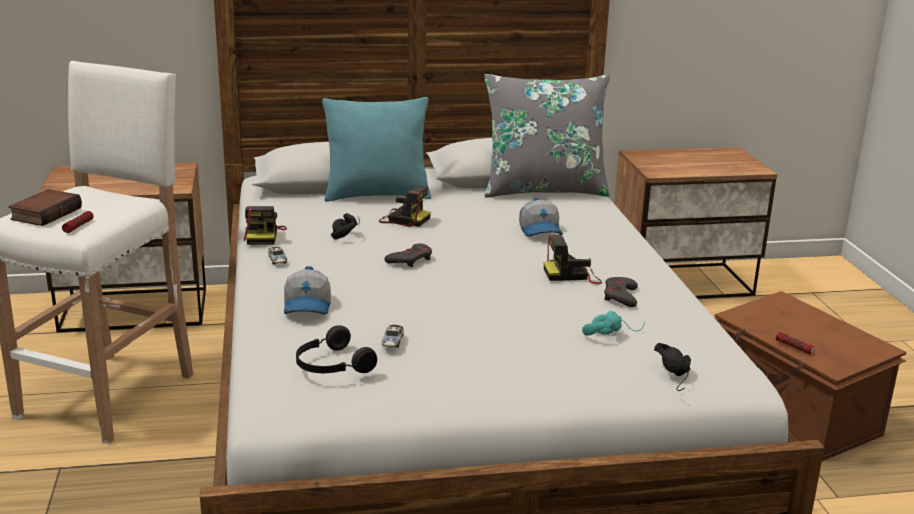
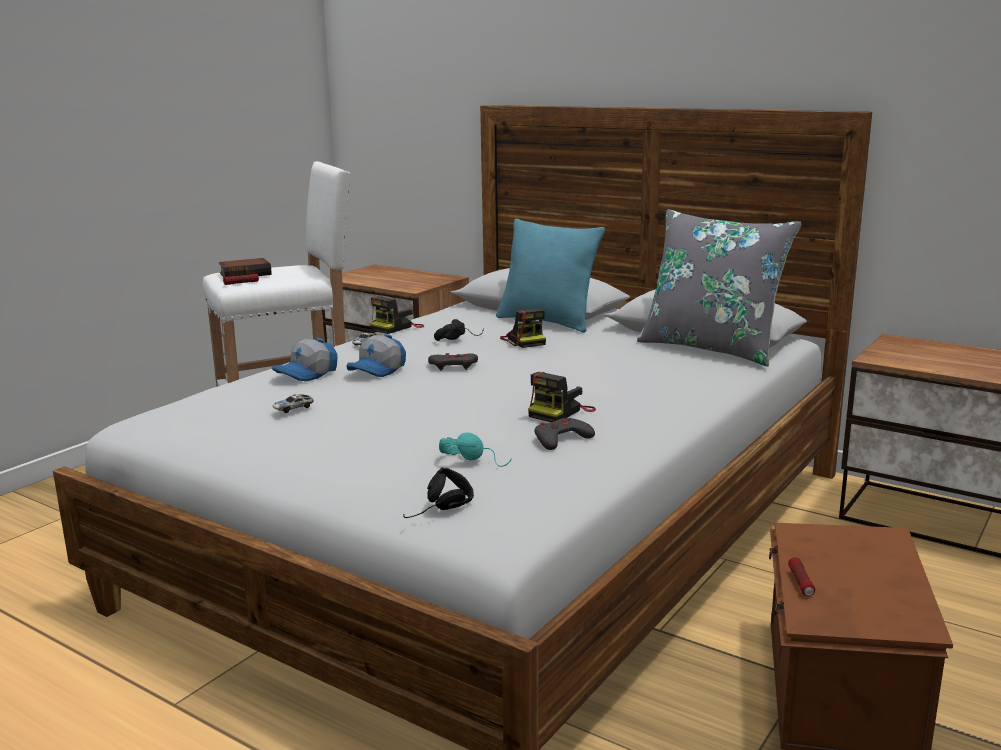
camera: 45 degrees right, 5 degrees down
(331, 366) = (219, 409): black headphones -> none
(541, 231) = (622, 375): cap -> cap (378, 370)
(572, 275) = (560, 412): camera -> camera turned 90 degrees counterclockwise

